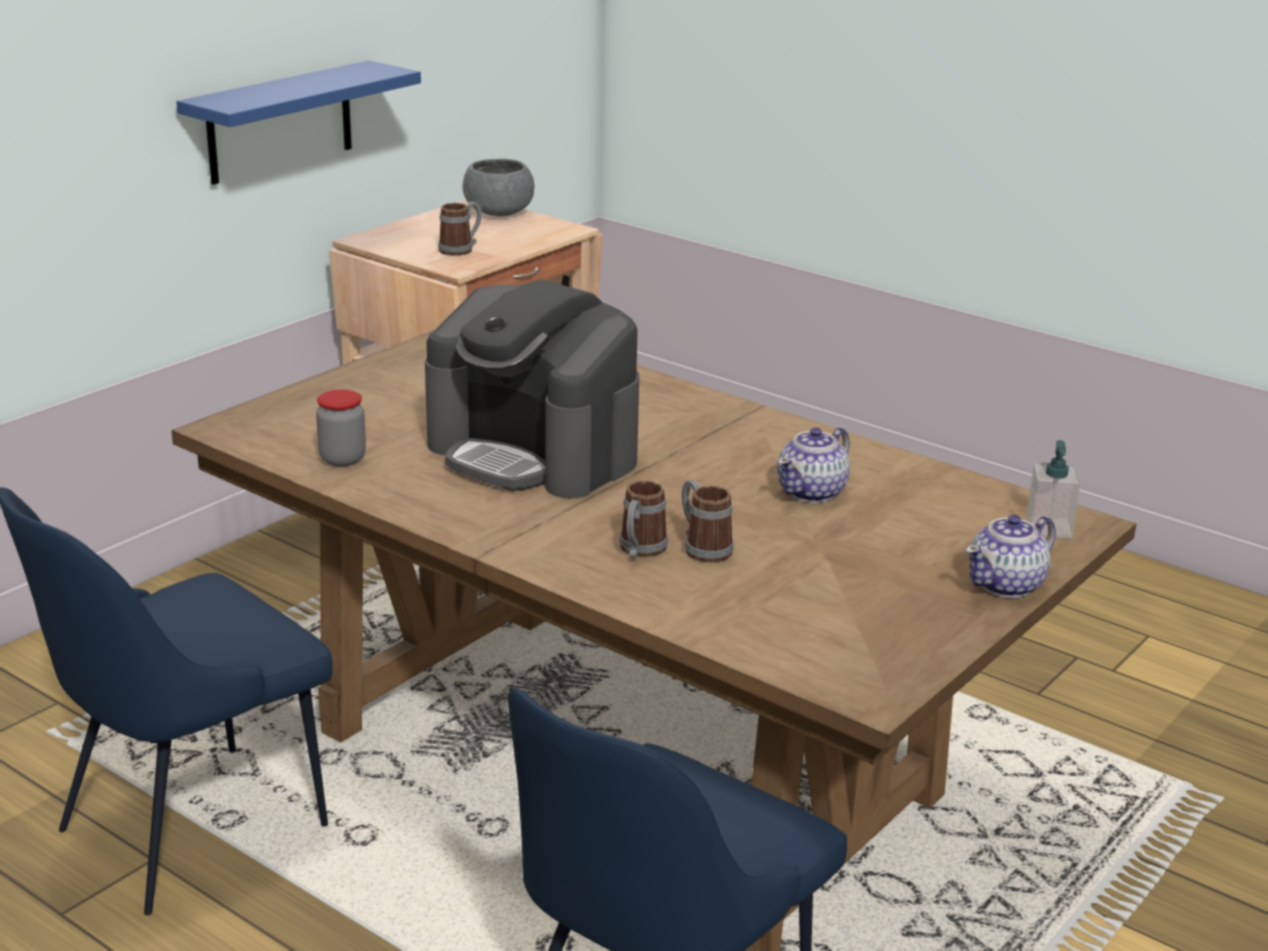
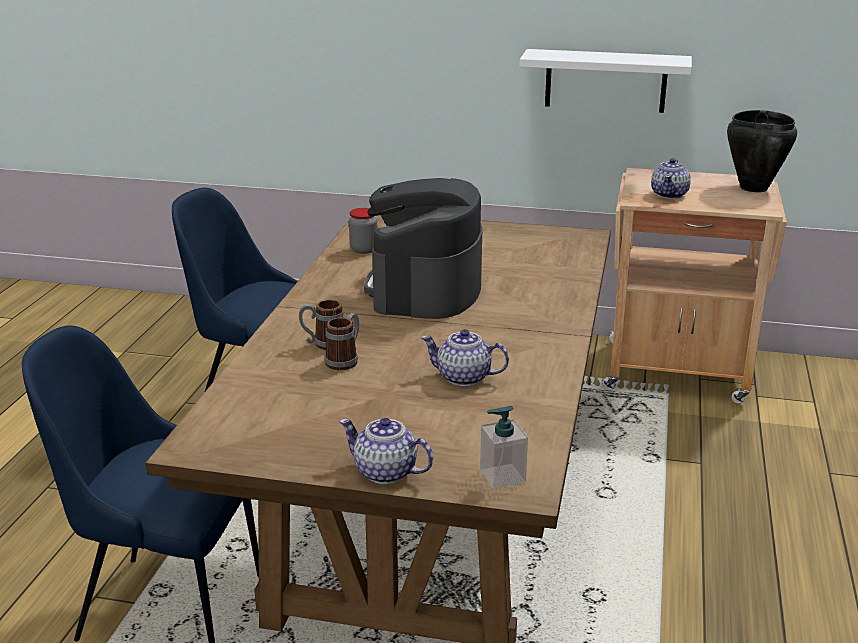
camera: 65 degrees right, 0 degrees up
(280, 122) = (605, 81): blue shelf -> white shelf
(461, 249) = (669, 194): mug -> teapot
(498, 213) = (753, 188): grey bowl -> black cooking pot

